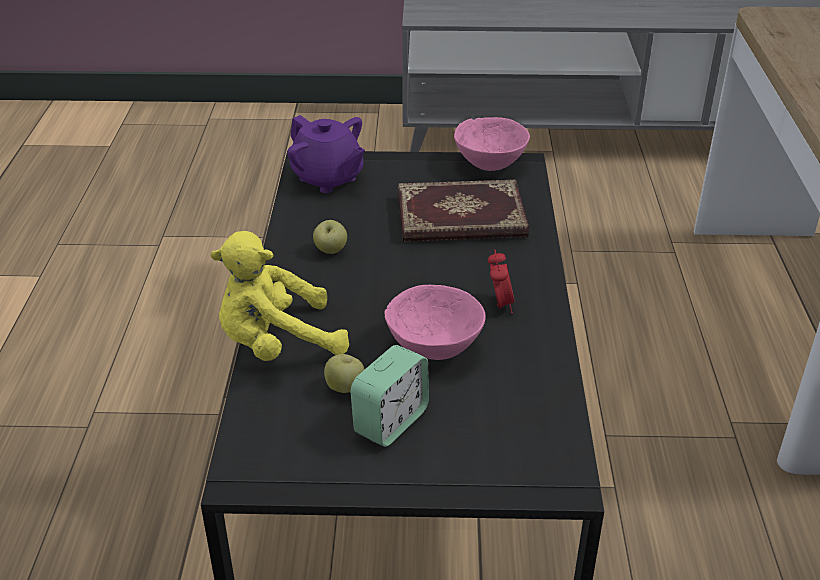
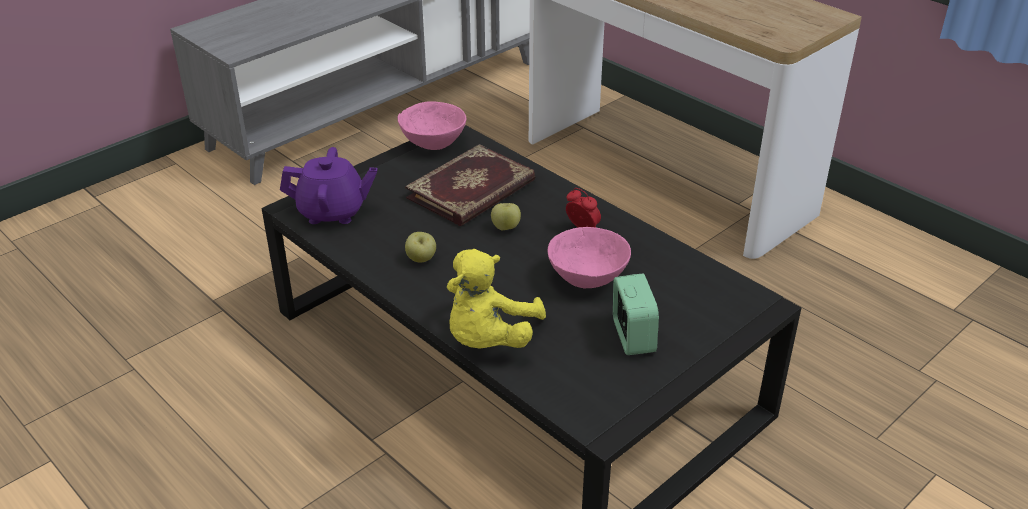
camera: 45 degrees left, 0 degrees up
(345, 388) = (575, 336): apple -> apple (505, 228)

